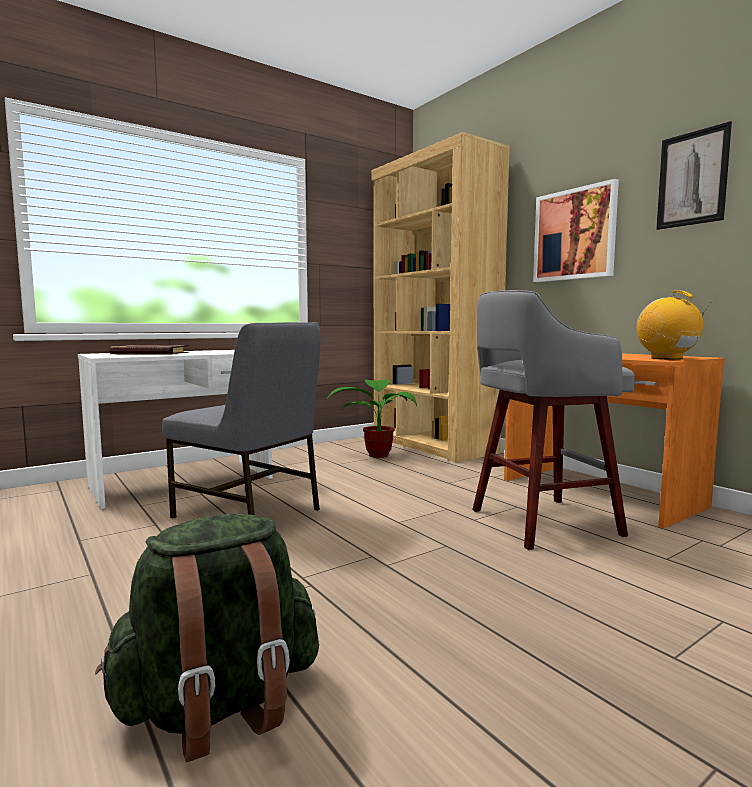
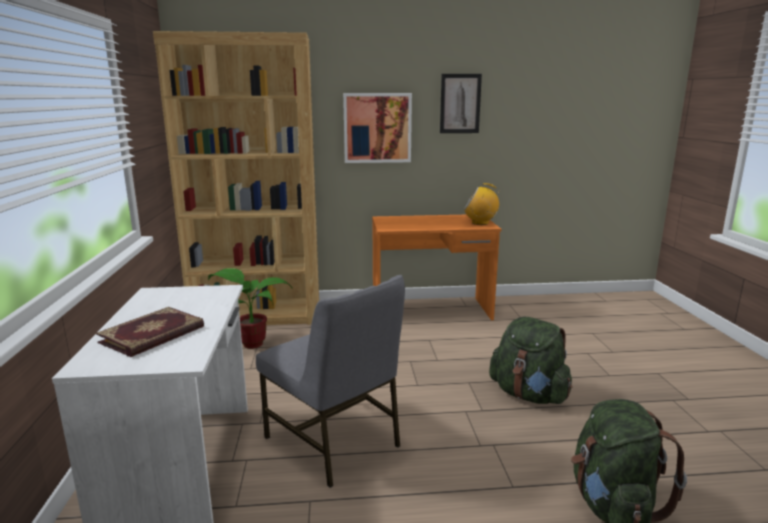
camera: 60 degrees left, 10 degrees up
(249, 513) = (334, 442): grey chair -> grey chair turned 75 degrees clockwise
(472, 588) = (529, 394): none -> green backpack
(540, 522) = (459, 344): grey stool -> none

